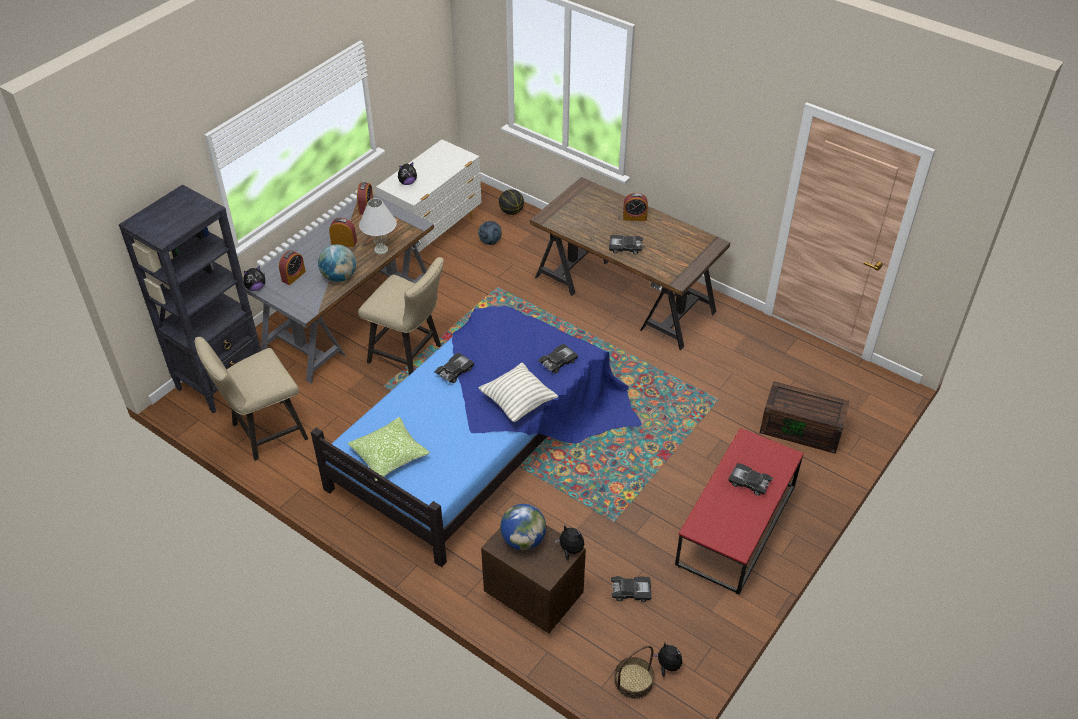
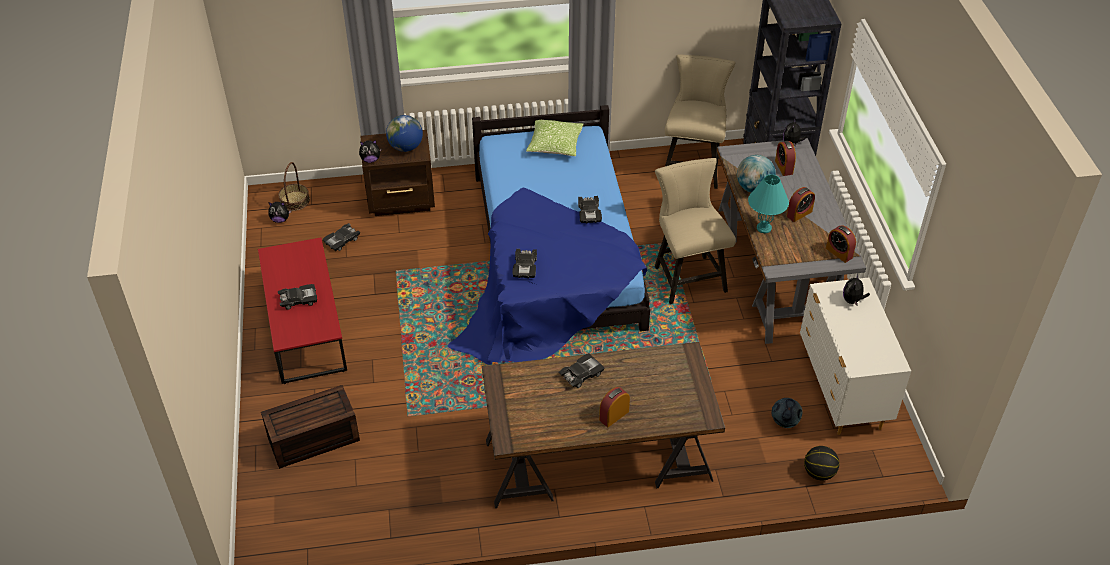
camera: 135 degrees right, 0 degrees up
(381, 249) = (764, 228): white table lamp -> turquoise table lamp
(409, 355) = (687, 275): beige chair -> beige chair turned 90 degrees clockwise
(518, 403) = (516, 223): pillow -> none

